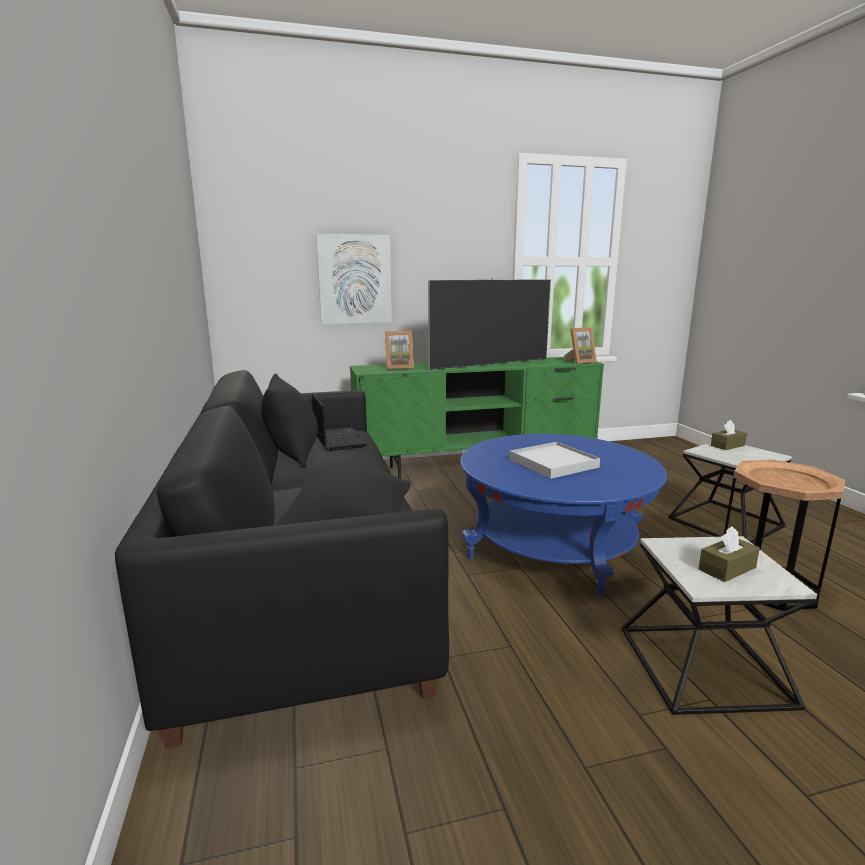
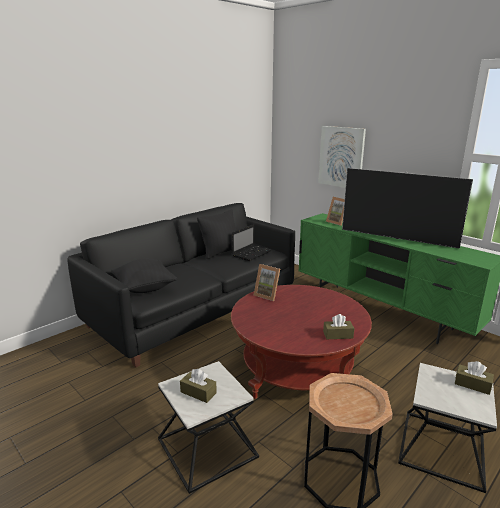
camera: 60 degrees right, 5 degrees up
(553, 463) = (292, 312): white tray -> none
(553, 546) = (297, 368): blue coffee table -> red coffee table
(579, 362) = (475, 260): picture frame -> picture frame (268, 295)
(627, 458) = (338, 335): none -> brown tissue box

